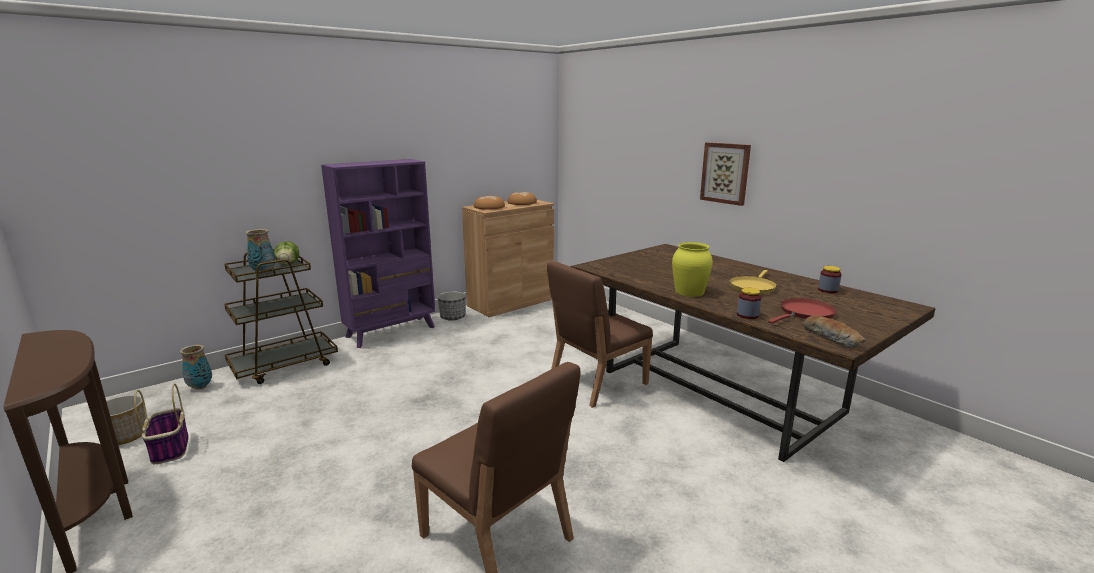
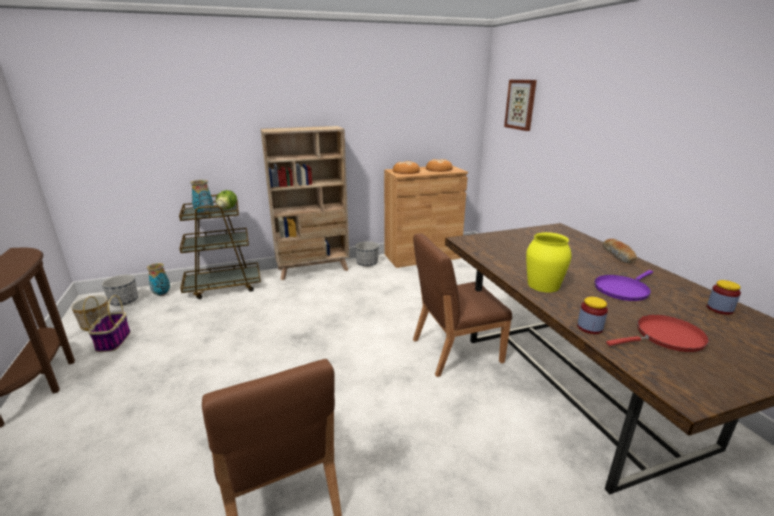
camera: 20 degrees right, 5 degrees up
(147, 404) = (124, 301): none -> planter
(391, 332) = (313, 269): purple bookcase -> beige bookcase
(725, 173) = (632, 155): picture -> picture (521, 104)
(752, 287) = (622, 289): yellow frying pan -> purple frying pan
(832, 338) = (681, 383): bread -> bread (619, 256)

